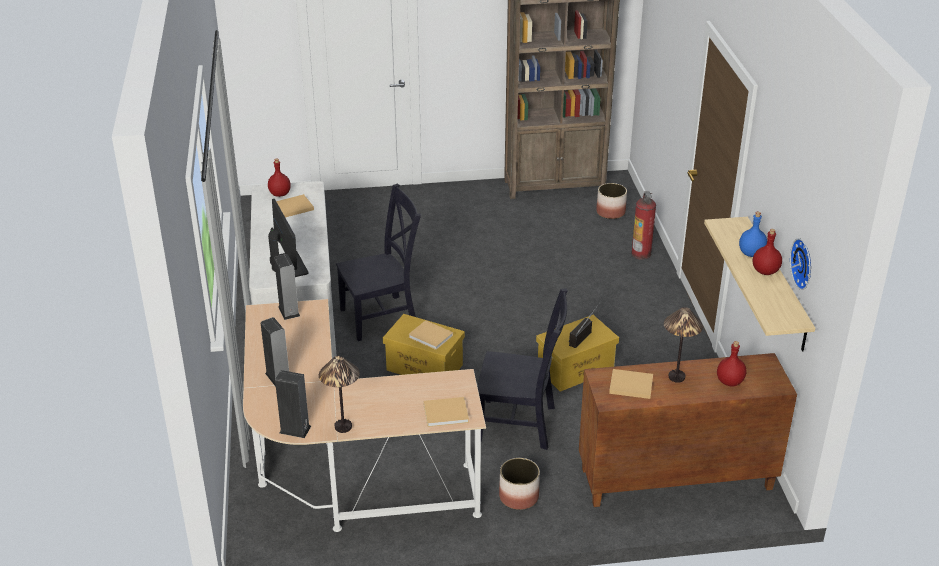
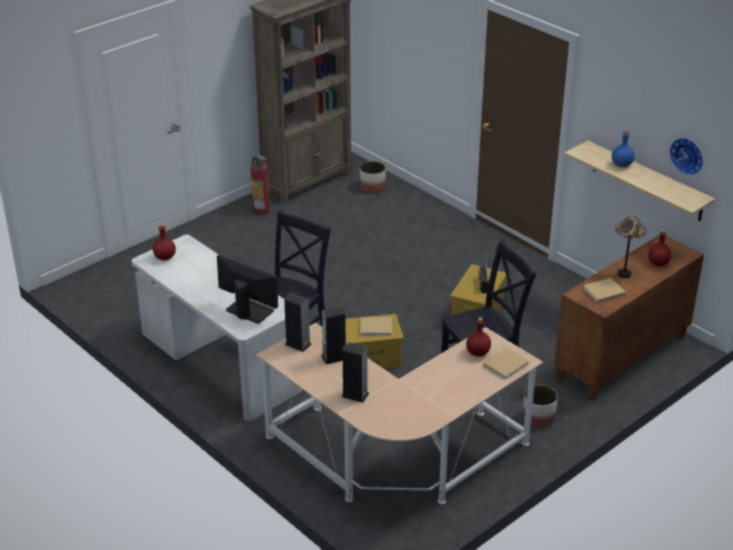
camera: 35 degrees left, 0 degrees up
(292, 208) = (191, 264): beige book -> none
(295, 429) = (417, 425): speaker -> speaker (334, 357)
(342, 427) = (448, 407): table lamp -> none
(641, 254) = (429, 211): fire extinguisher -> fire extinguisher (261, 211)
(765, 271) = (644, 173): red bottle -> red bottle (478, 353)

